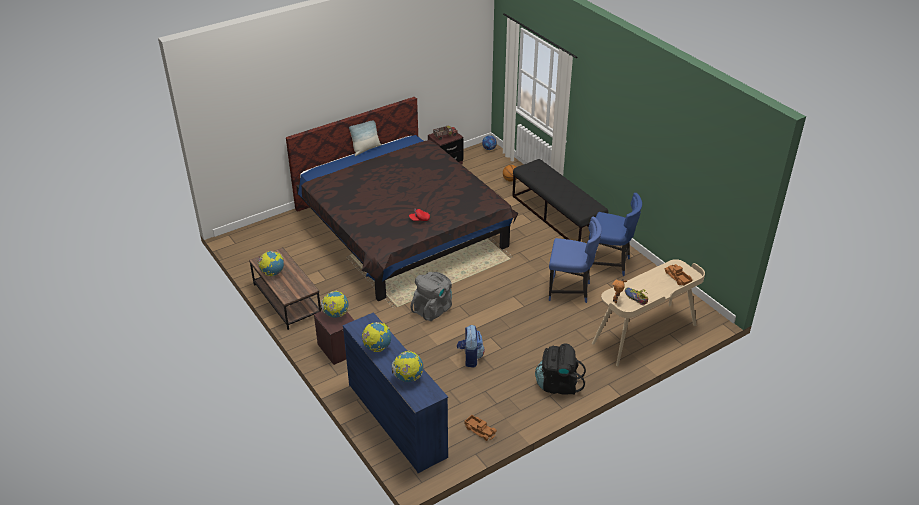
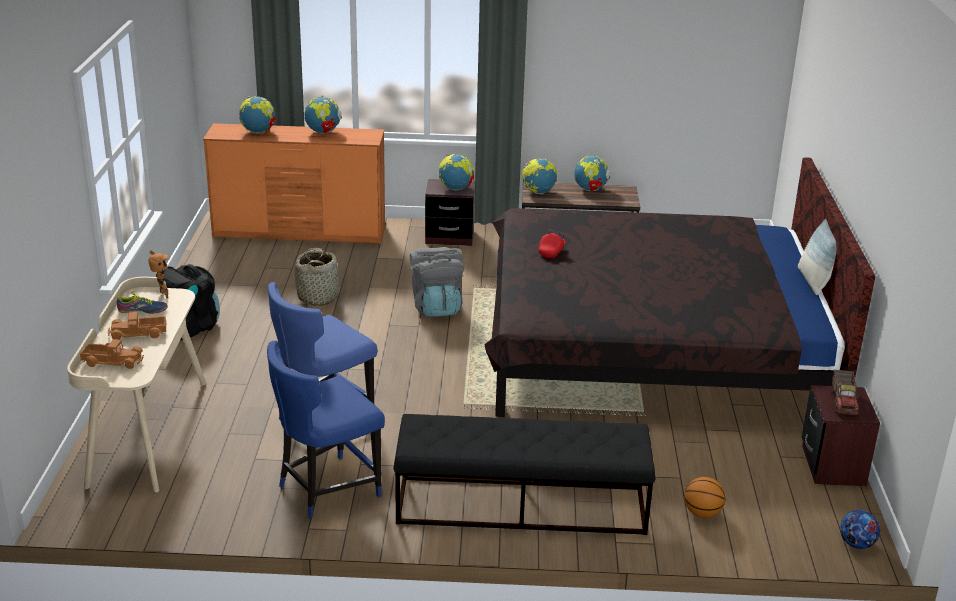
camera: 125 degrees right, 10 degrees down
(296, 290) = (538, 192): none -> globe
(397, 419) = (300, 232): blue dresser -> orange dresser
(470, 358) = (318, 297): backpack -> basket
(480, 430) = (213, 263): toy truck -> toy truck (138, 334)

